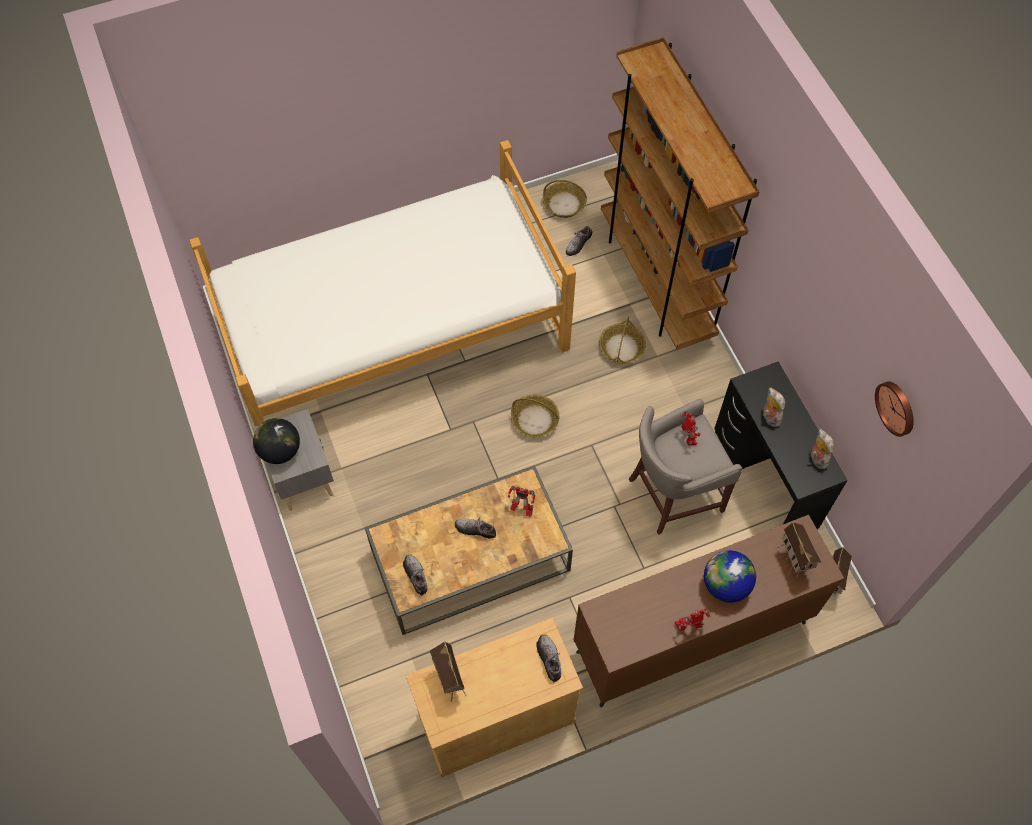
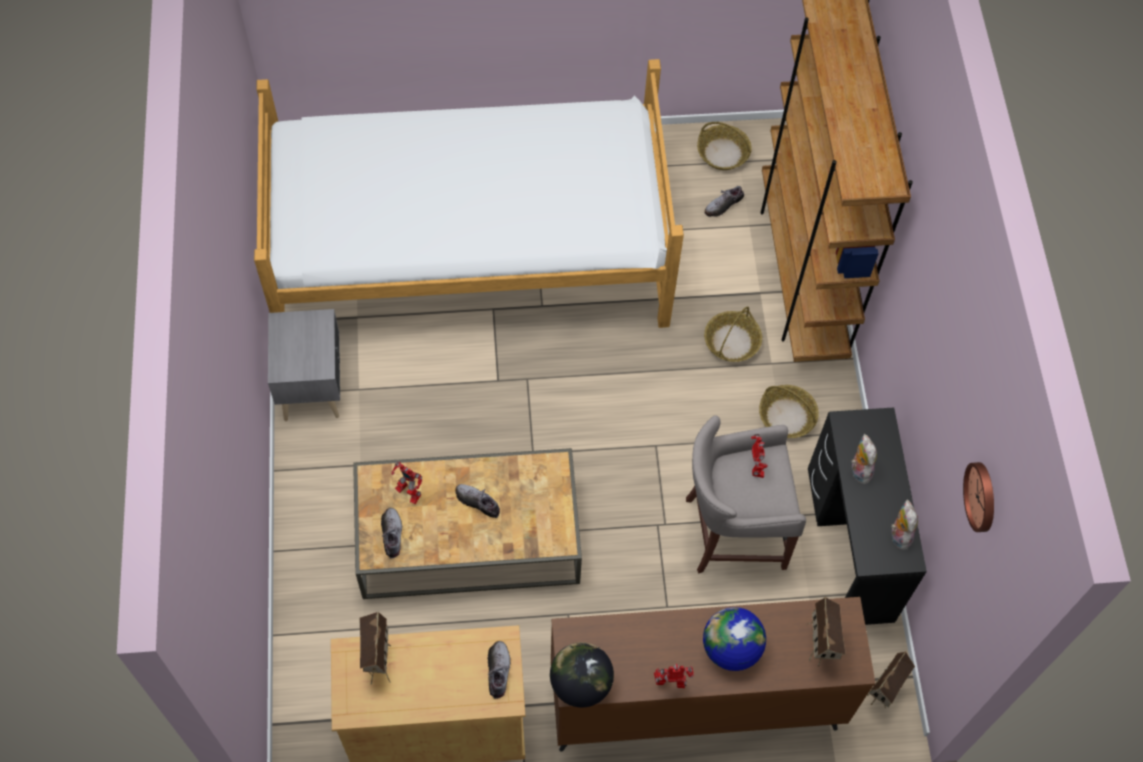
camera: 15 degrees right, 0 degrees up
(280, 451) = (287, 348): globe -> globe (580, 684)
(521, 509) = (538, 494): toy robot -> toy robot (408, 492)
(535, 420) = (600, 397): basket -> basket (787, 416)

